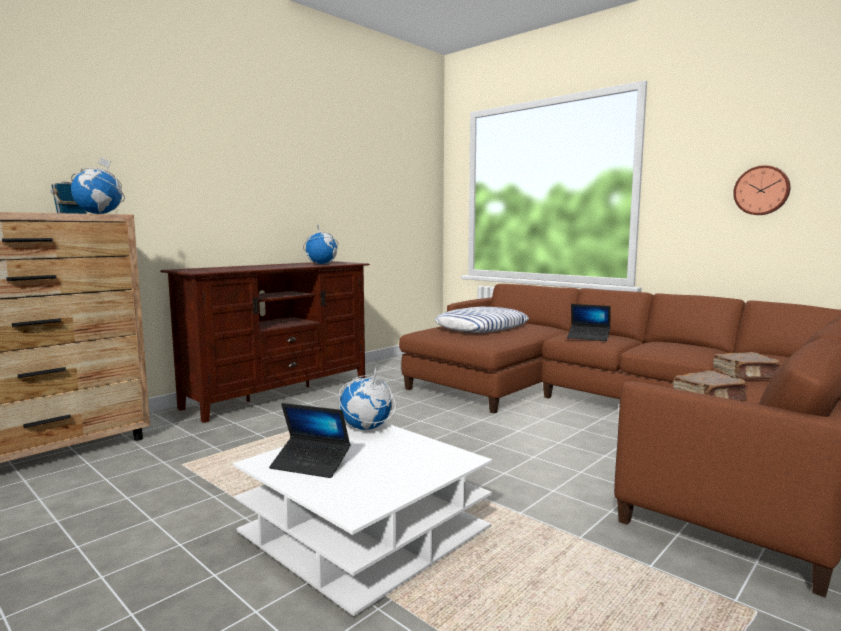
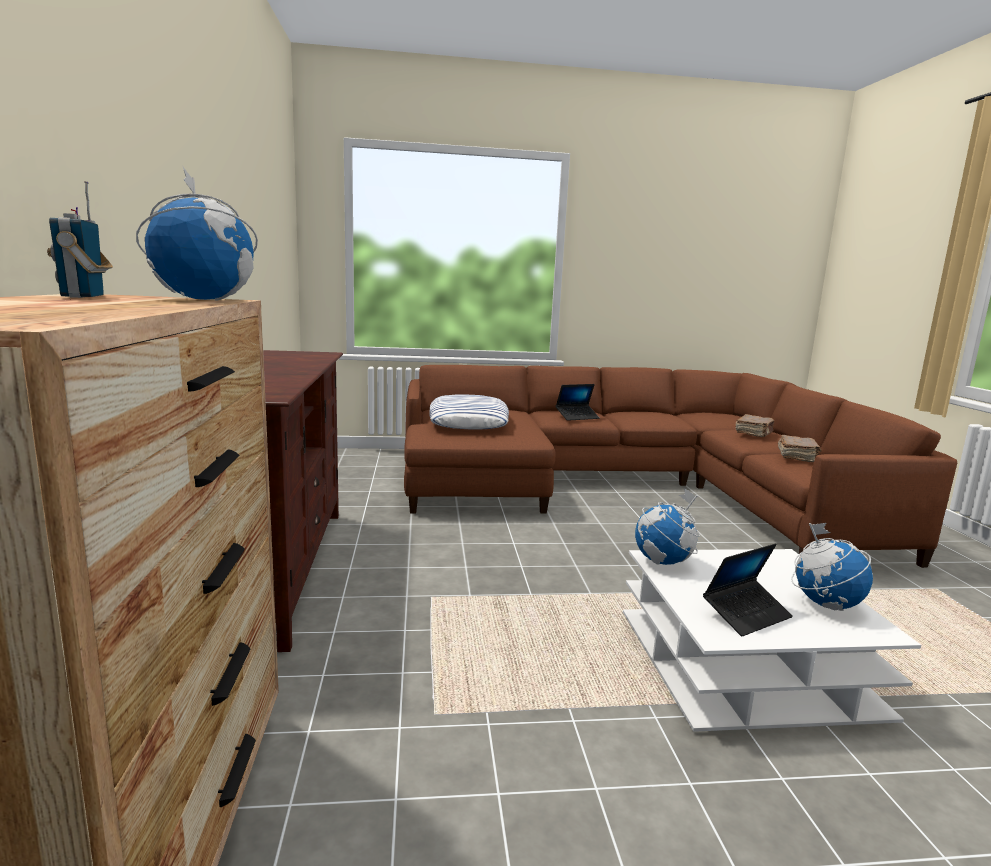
camera: 50 degrees left, 5 degrees up
(322, 264) = (298, 358): globe -> globe (825, 604)
(761, 190) = (663, 275): wall clock -> none

